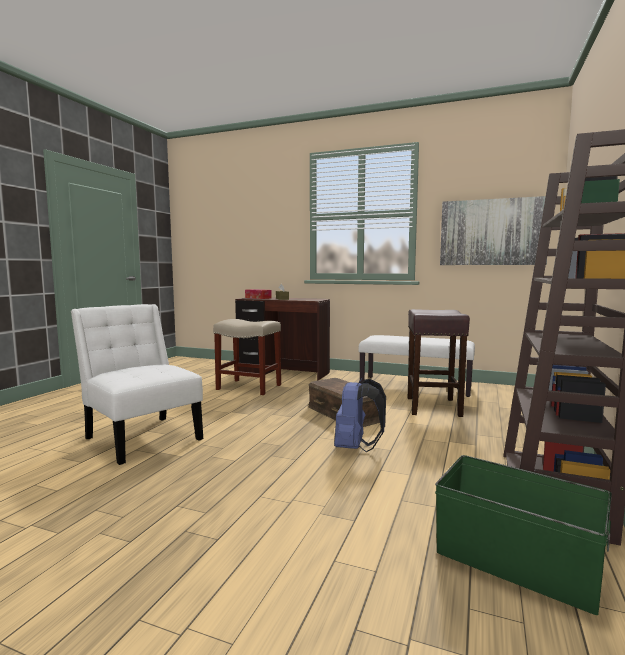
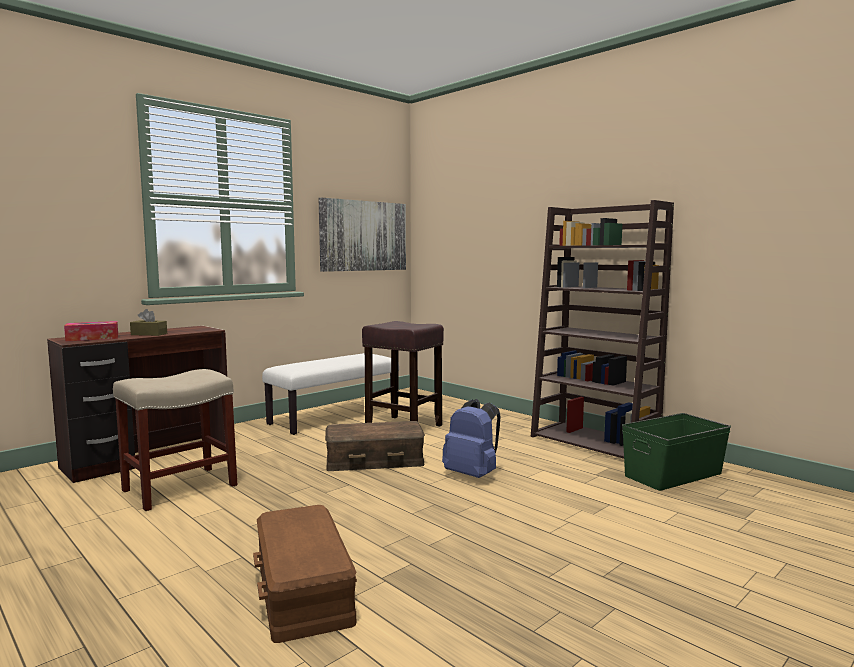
camera: 65 degrees left, 0 degrees up
(141, 437) = (301, 589): white chair -> brown storage box

